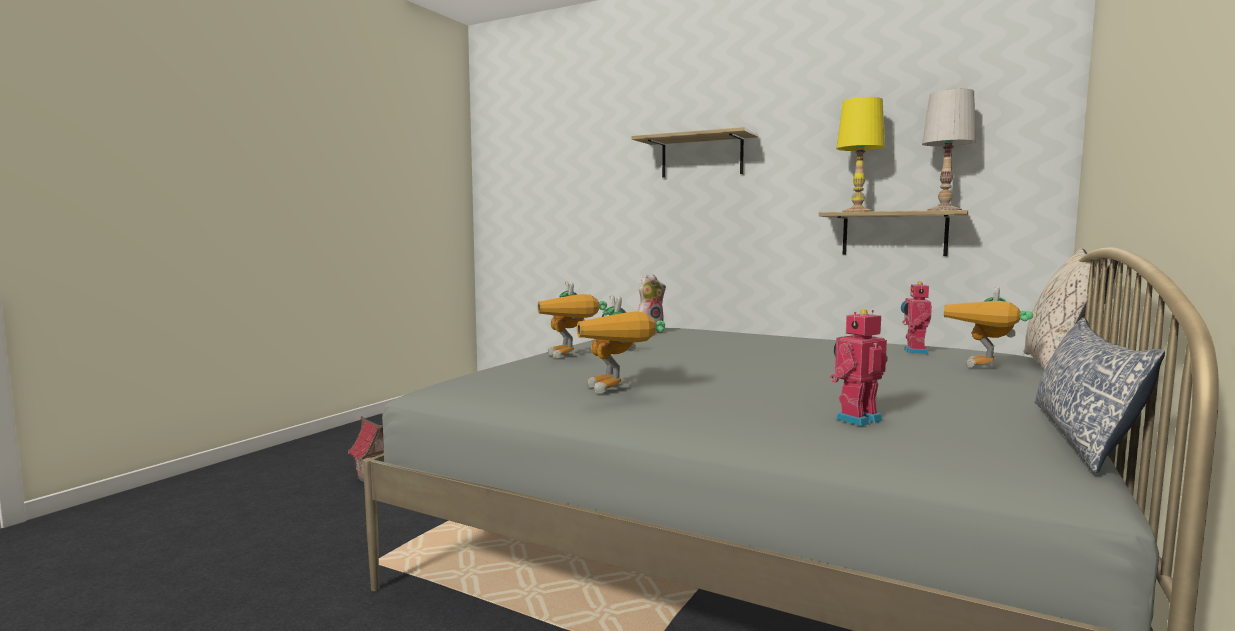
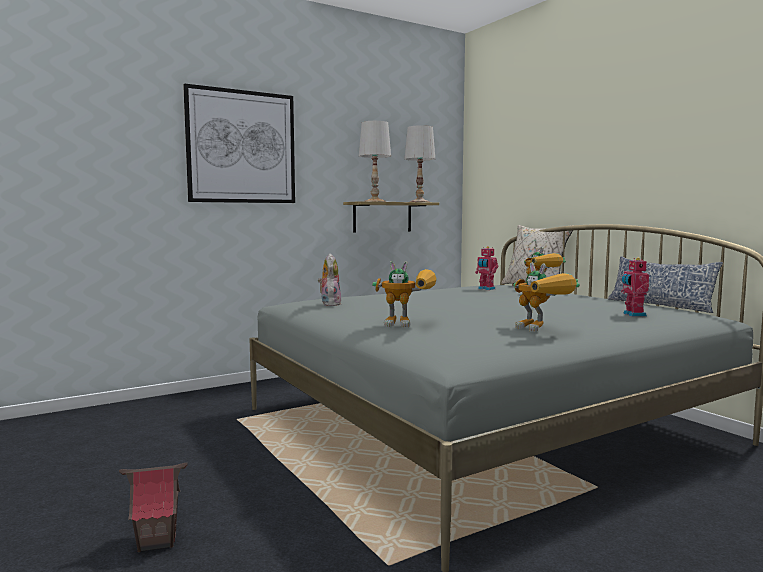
camera: 60 degrees left, 0 degrees up
(616, 391) = (542, 330): toy robot -> toy robot turned 45 degrees clockwise
(702, 156) = (241, 147): shelf -> picture
(857, 211) = (374, 201): yellow table lamp -> white table lamp

